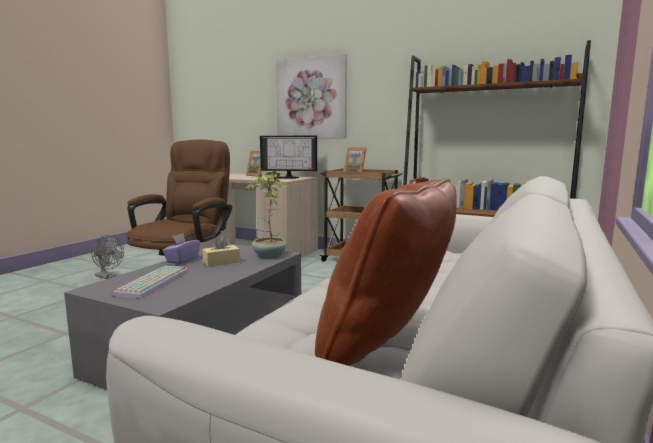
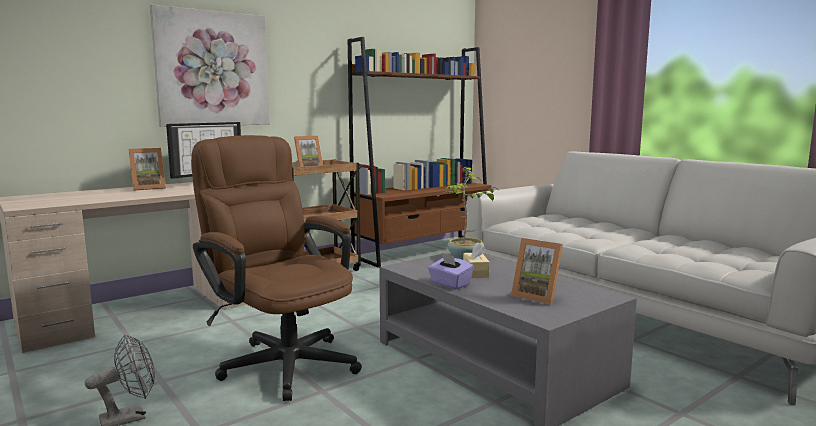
camera: 65 degrees left, 0 degrees up
(154, 283) = (537, 296): keyboard -> picture frame
(388, 347) = (728, 249): brown pillow -> none

